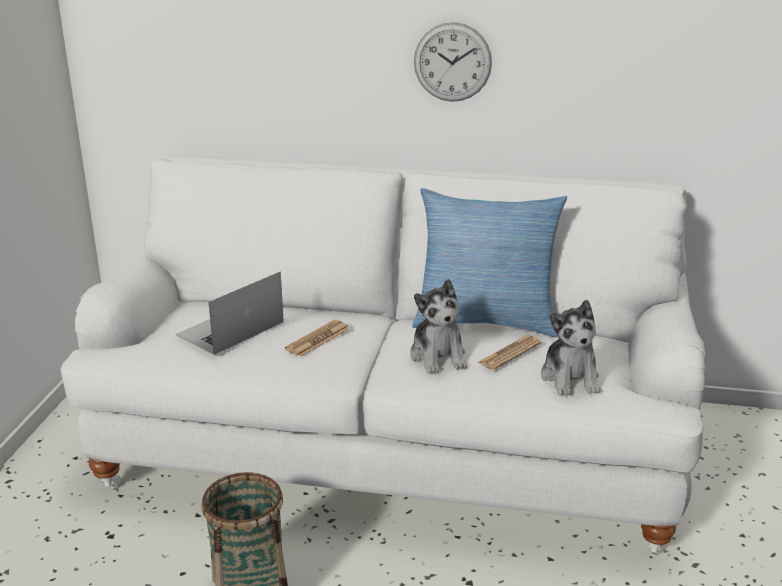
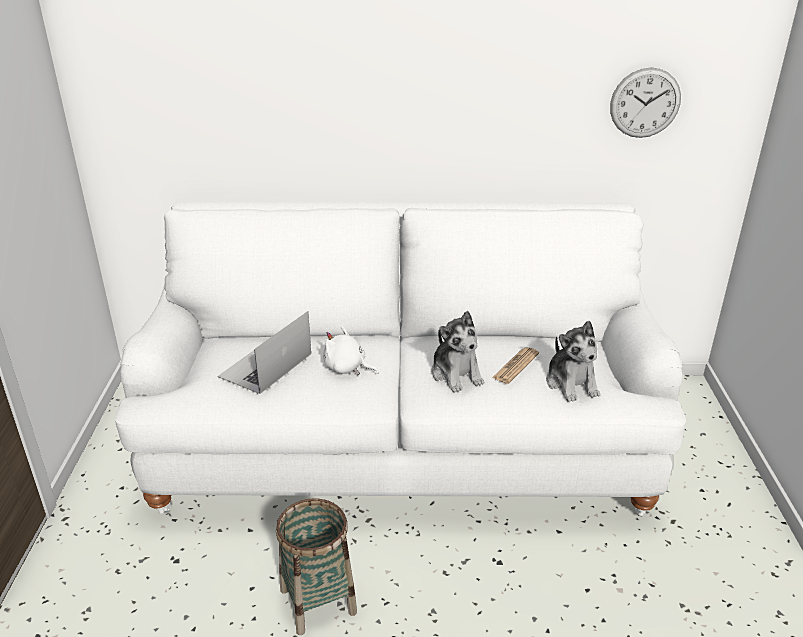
camera: 10 degrees left, 5 degrees up
(318, 339) = (347, 368): newspaper -> white plush toy
(452, 62) = (433, 107): wall clock -> wall clock (645, 103)
(485, 321) = (484, 335): pillow -> none

